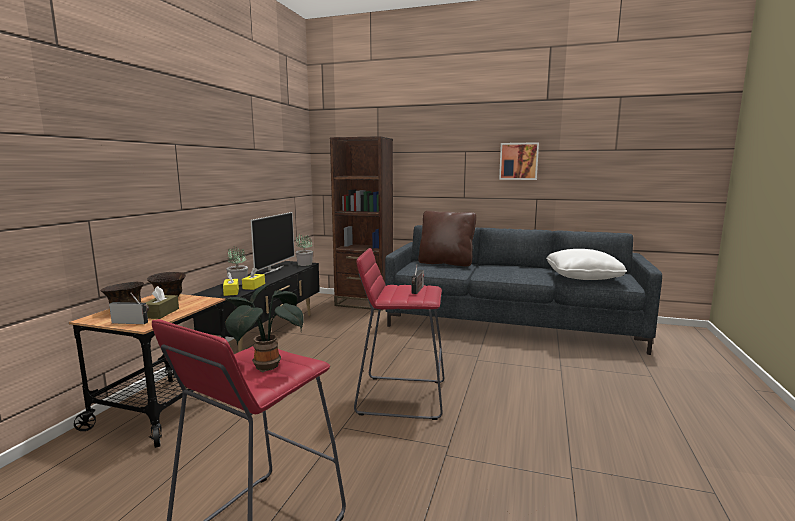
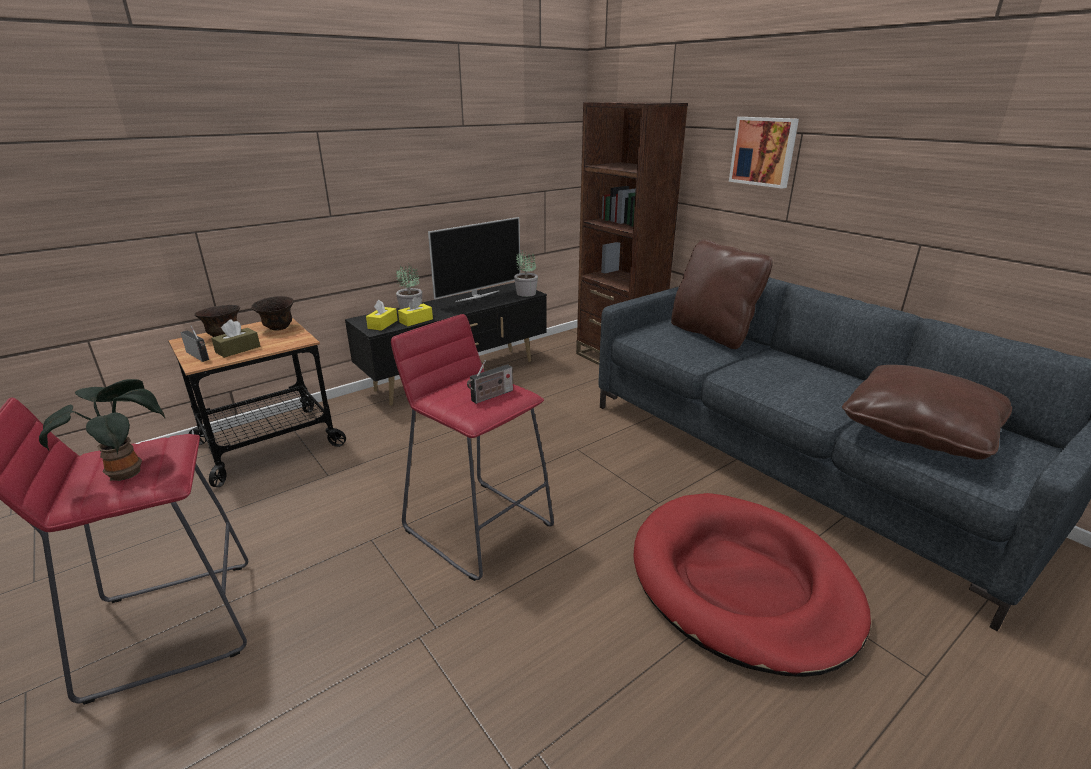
camera: 35 degrees right, 15 degrees up
(518, 161) = (898, 161): picture -> picture (764, 151)
(555, 372) = (742, 584): none -> red dog bed
(582, 277) = (918, 430): white pillow -> brown pillow

